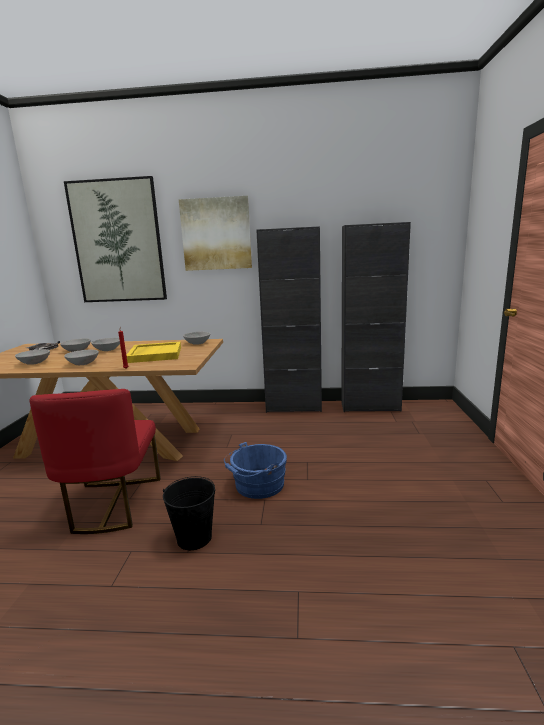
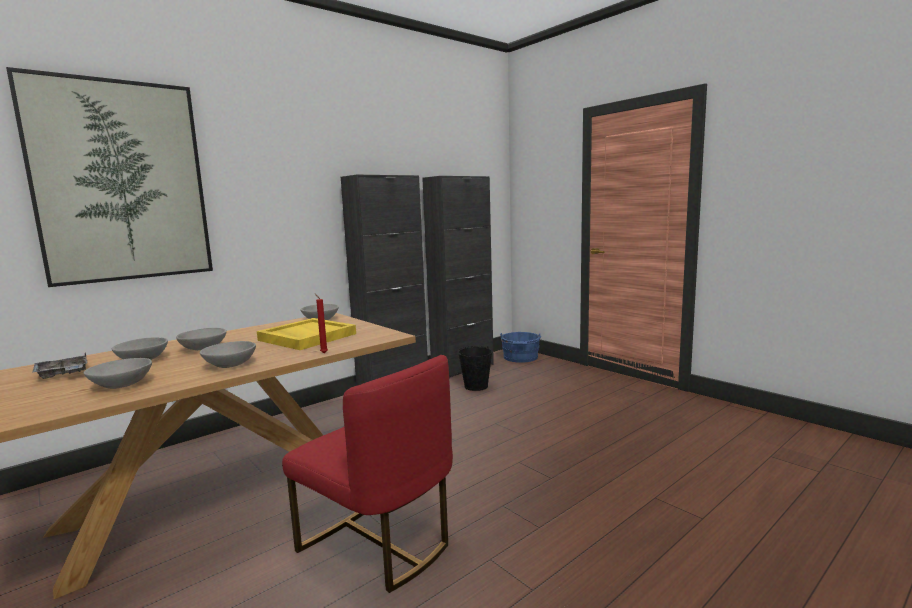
camera: 45 degrees left, 5 degrees down
(194, 538) = (523, 515): black bucket -> black bucket (476, 386)
(216, 234) = (284, 178): picture -> none
(257, 485) = (492, 456): blue bucket -> blue bucket (520, 358)

